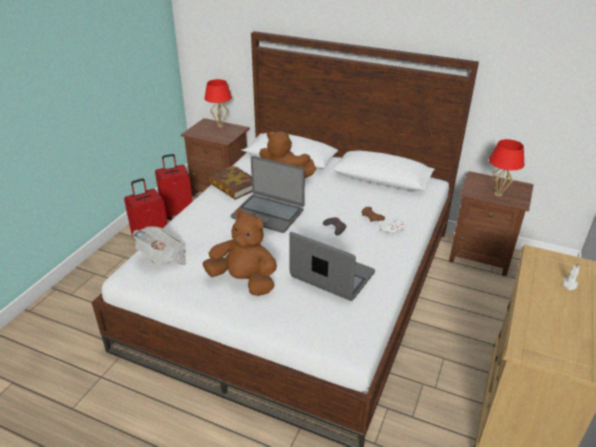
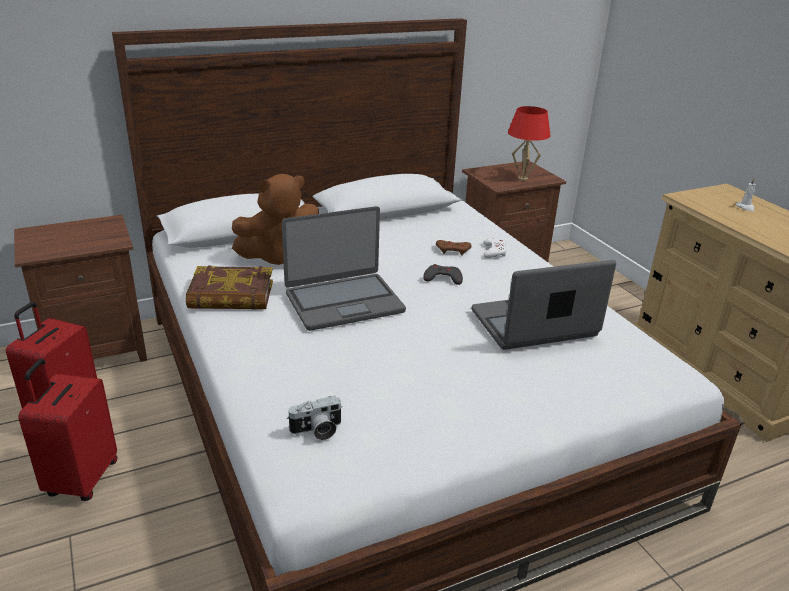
camera: 50 degrees left, 5 degrees down
(163, 257) = (317, 430): newspaper -> camera
(220, 125) = (68, 228): red table lamp -> none
(244, 281) = (466, 389): brown plush toy -> none

